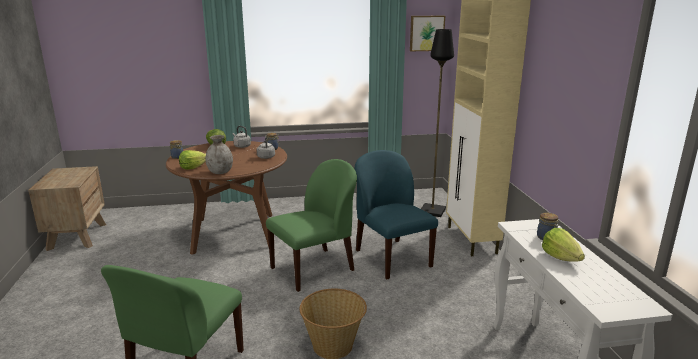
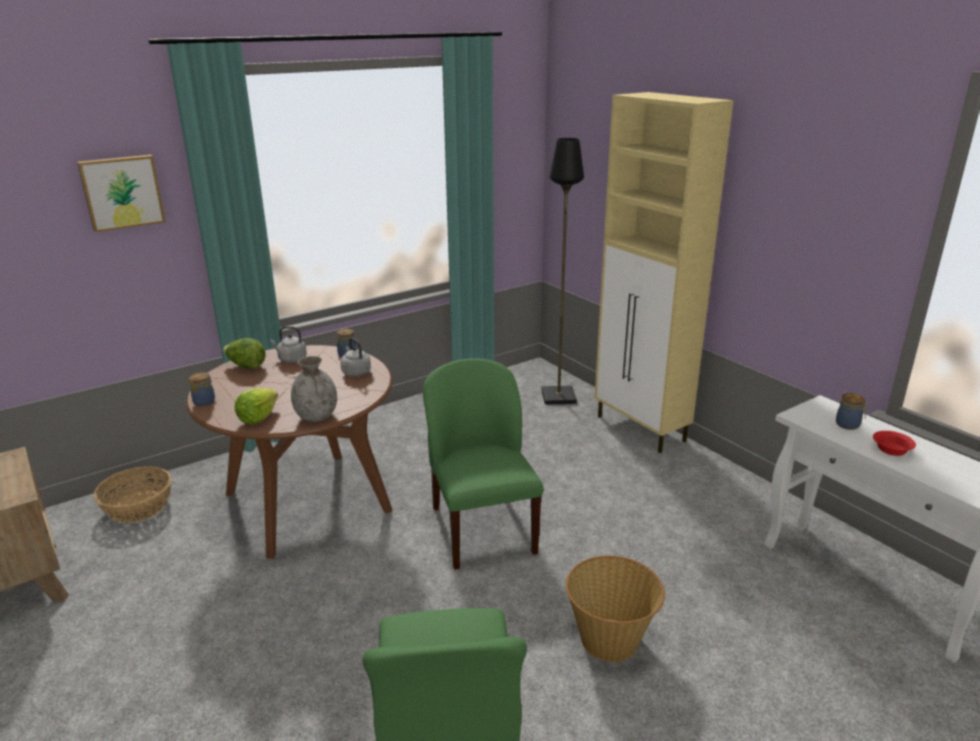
camera: 25 degrees left, 5 degrees up
(155, 216) = (138, 506): none -> basket
(314, 269) = (482, 529): green chair -> green chair turned 45 degrees counterclockwise
(392, 258) = (568, 482): blue chair -> none
(426, 33) = (513, 140): picture -> picture (122, 192)
(560, 257) = (891, 449): lettuce -> red bowl

